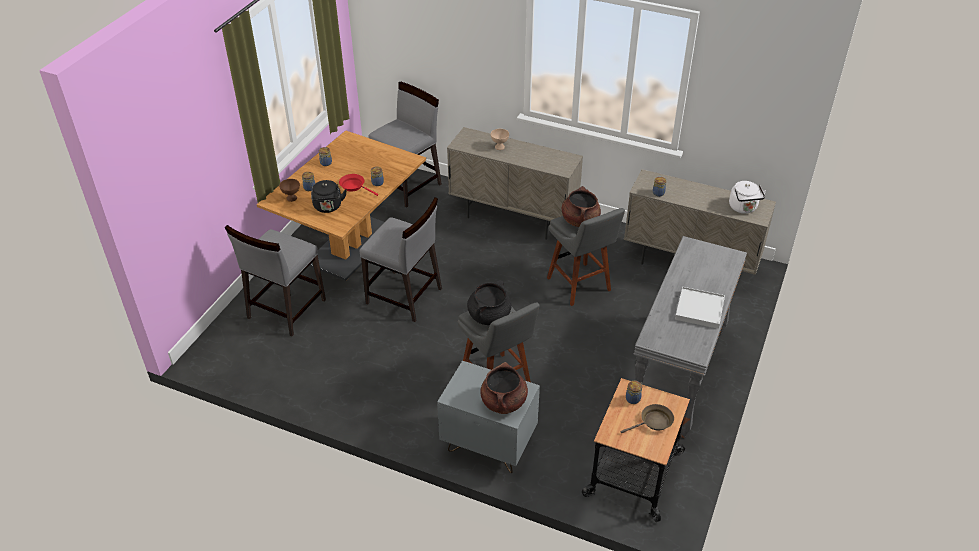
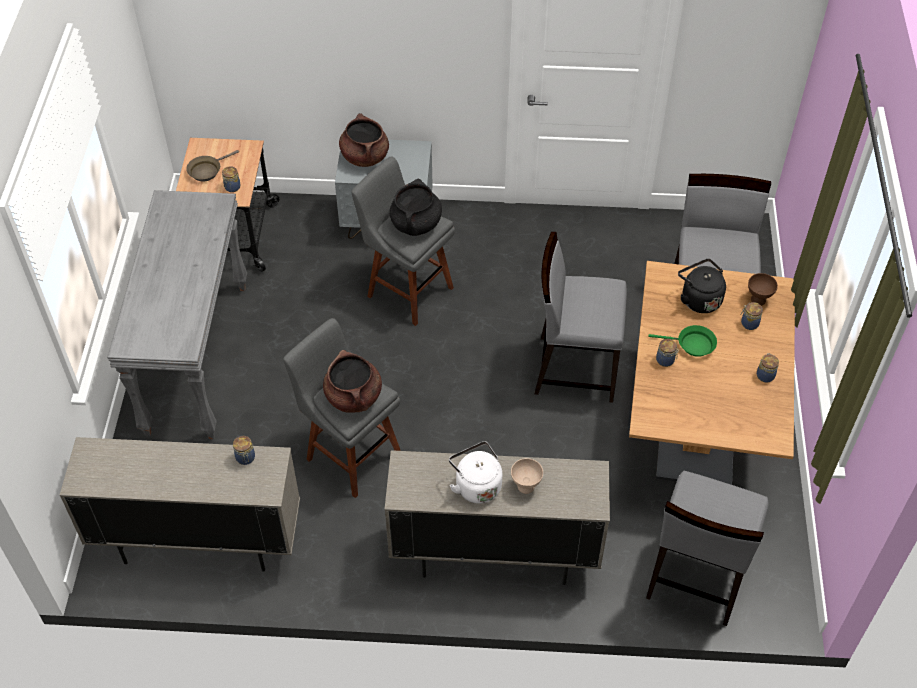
camera: 160 degrees right, 10 degrees up
(354, 186) = (692, 344): red frying pan -> green frying pan
(699, 309) = (166, 254): white tray -> none
(743, 208) = (111, 464): white kettle -> white kettle (476, 485)

